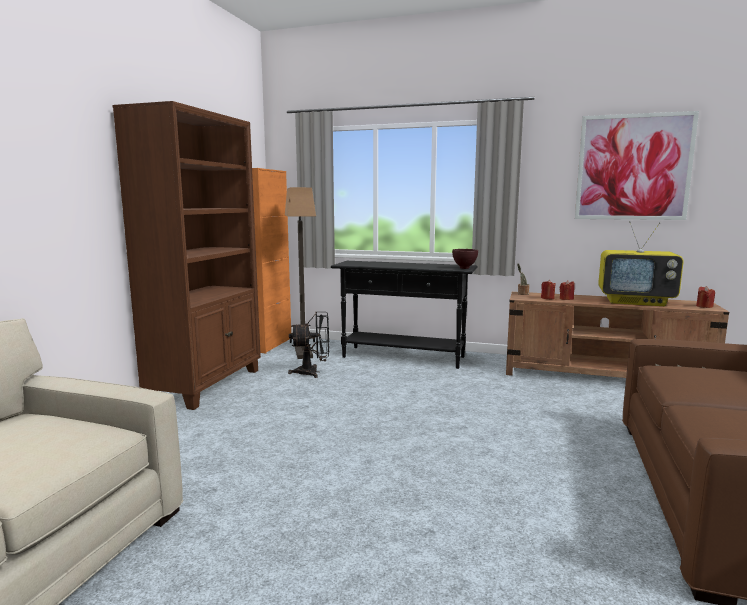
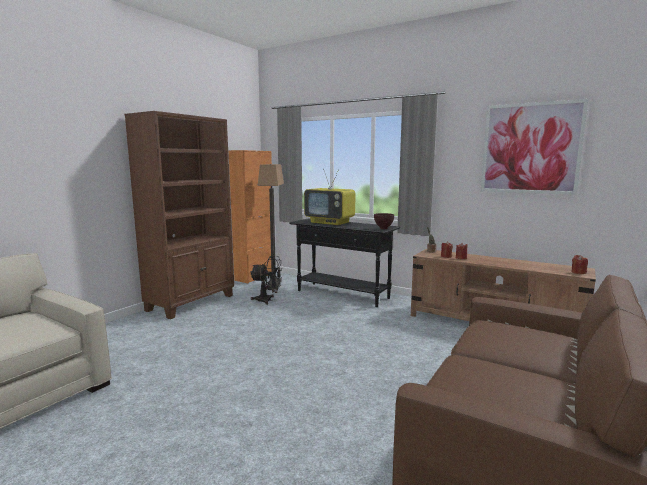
camera: 15 degrees right, 0 degrees up
(636, 302) = (519, 264): television -> television (330, 222)

